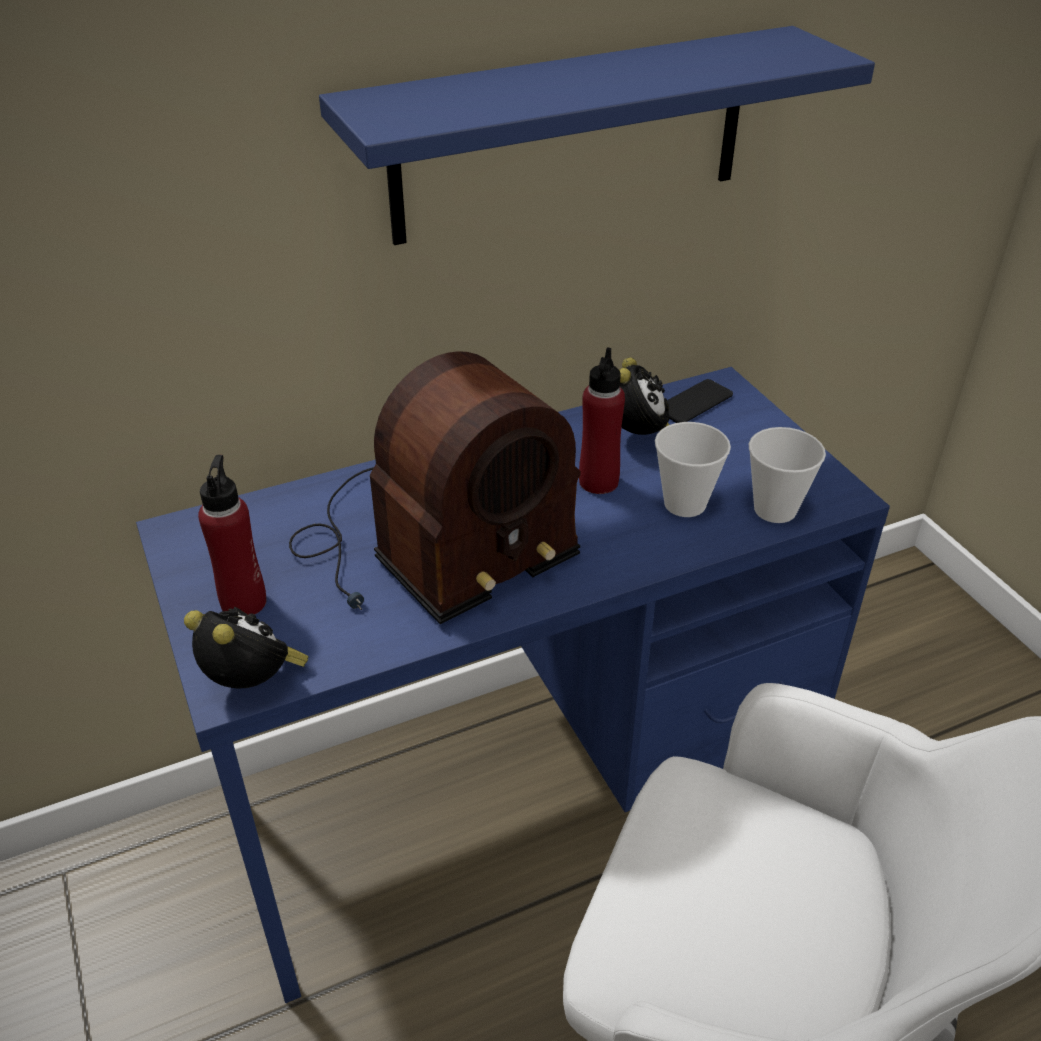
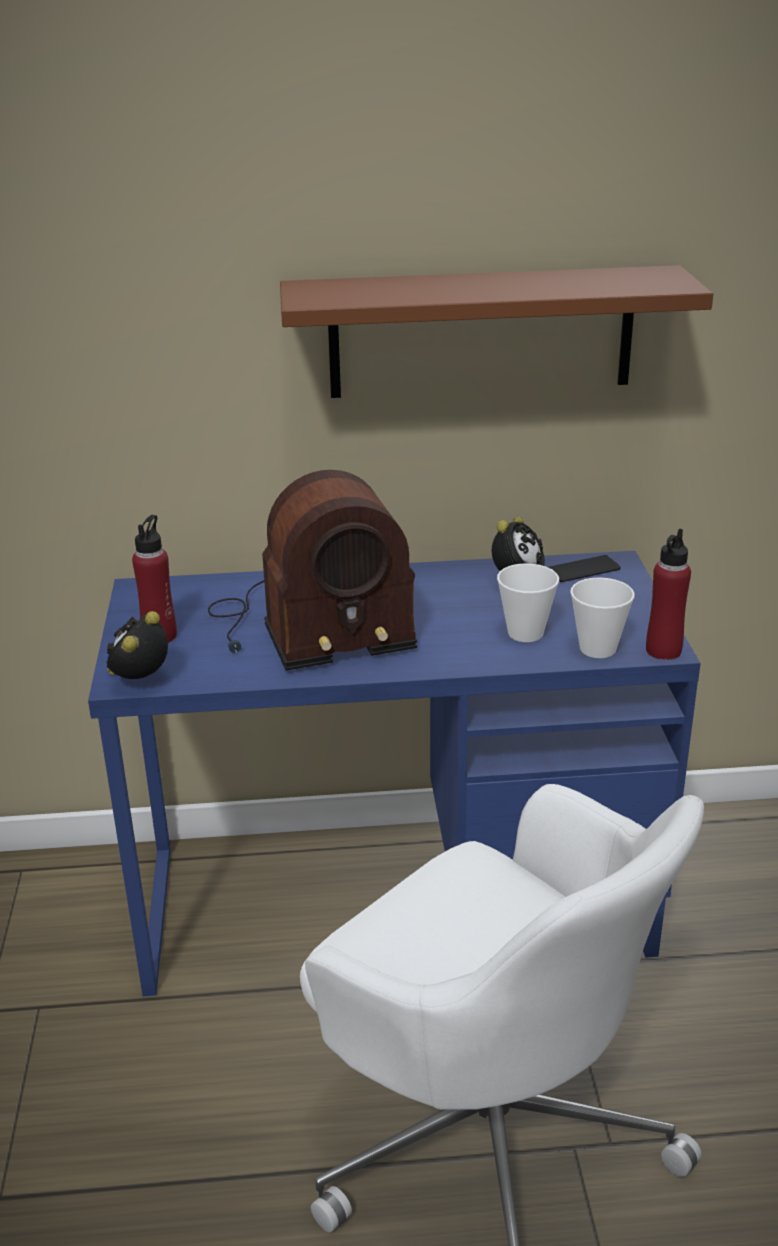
camera: 20 degrees right, 10 degrees down
(254, 684) = (140, 681): alarm clock -> alarm clock turned 120 degrees counterclockwise
(571, 136) = (481, 332): blue shelf -> brown shelf
(598, 482) = (465, 608): red bottle -> red bottle (663, 650)

